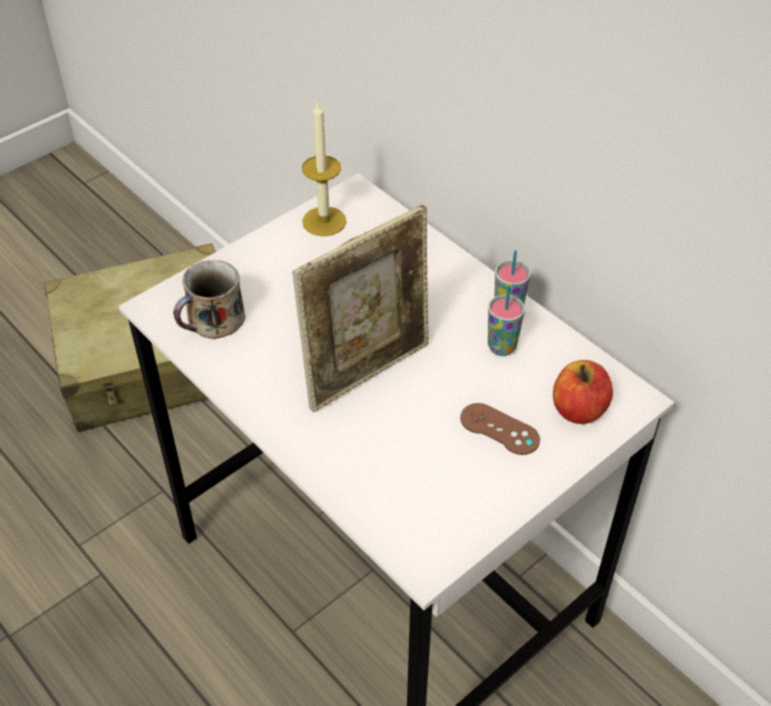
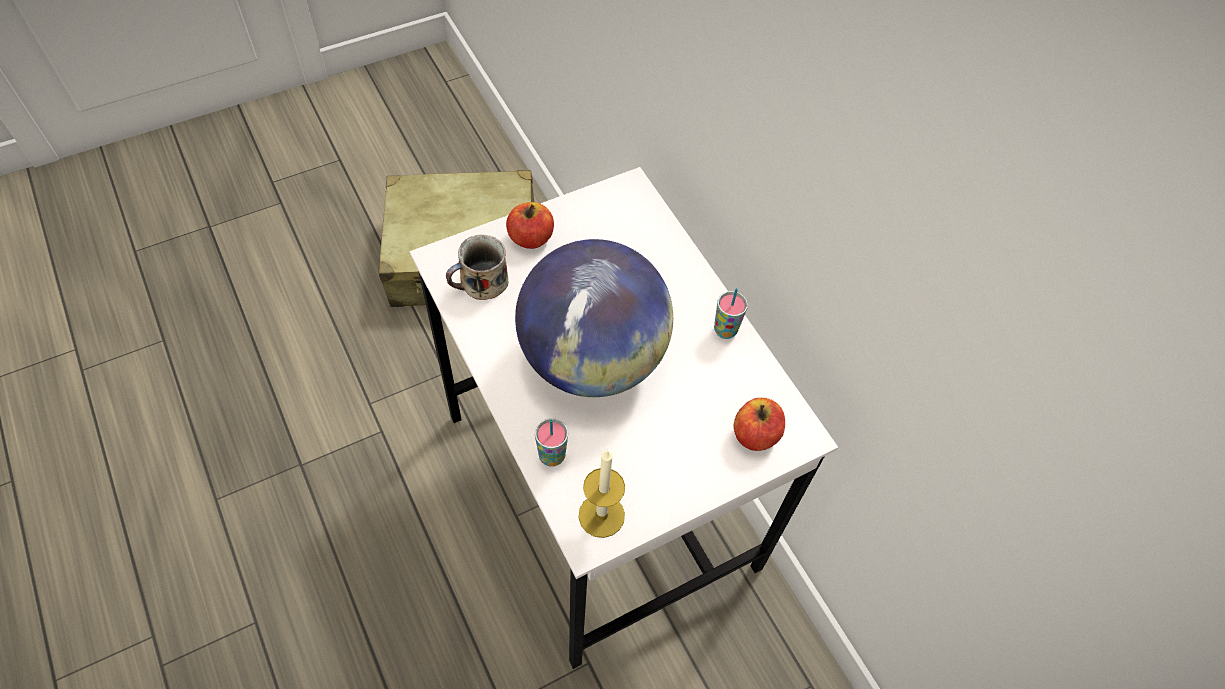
camera: 10 degrees right, 10 degrees up
(257, 265) = (531, 238): none -> apple
(324, 221) = (597, 208): candle -> candle (601, 515)
(368, 371) = (592, 359): picture frame -> globe
(499, 429) = (684, 437): brown game controller -> none
(501, 347) = (709, 362): cup -> cup (552, 456)

